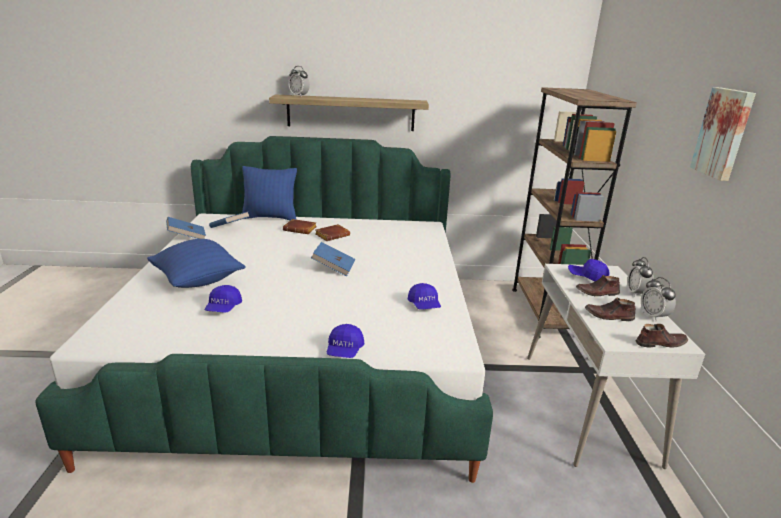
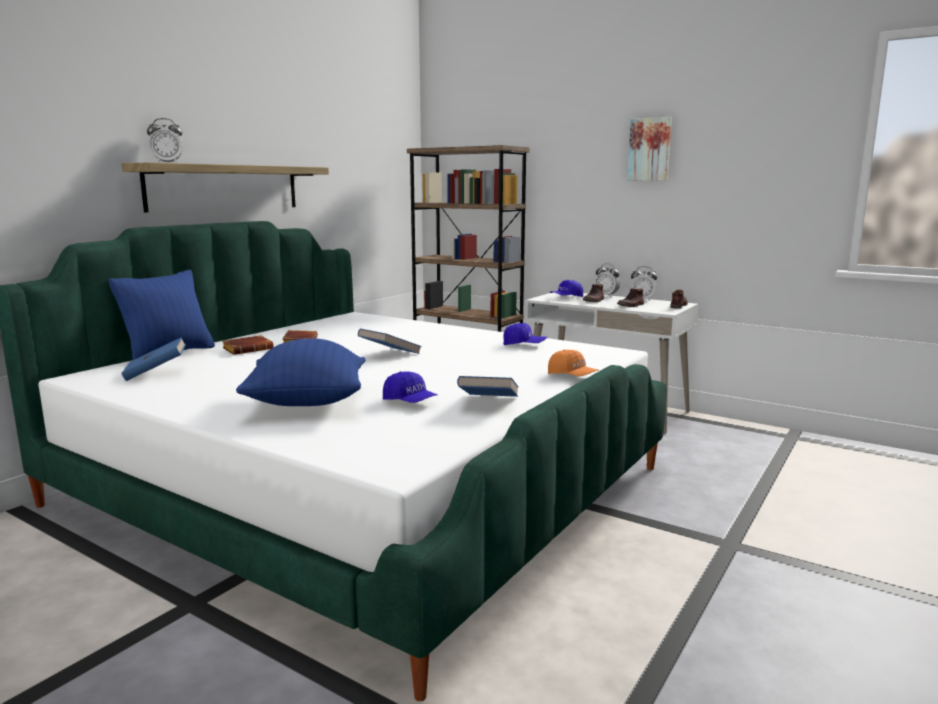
camera: 55 degrees left, 10 degrees down
(187, 237) = (129, 395): blue book -> blue book (488, 404)
(344, 351) = (572, 376): blue cap -> orange cap

